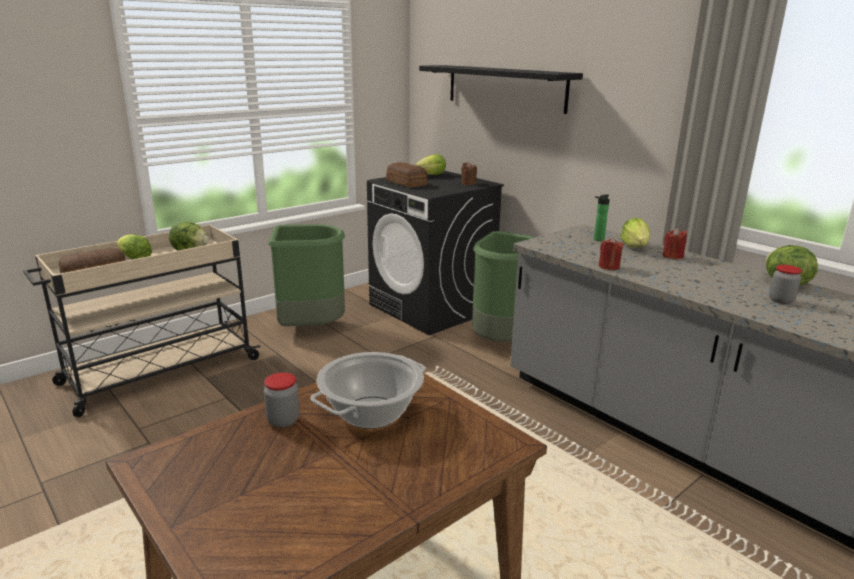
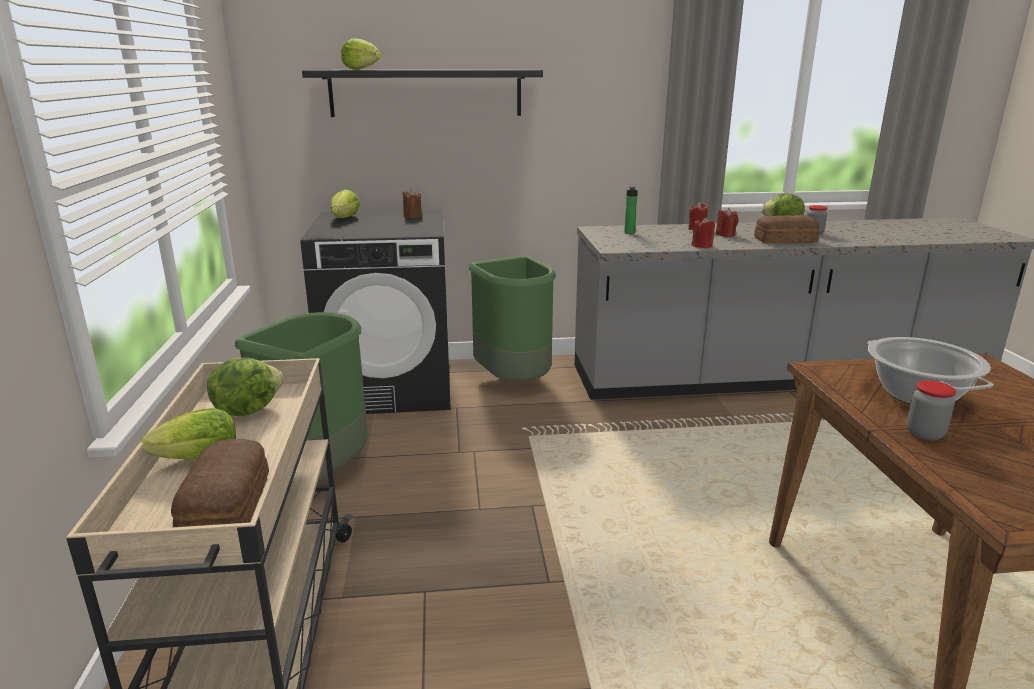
camera: 55 degrees left, 0 degrees up
(406, 182) = (356, 230): bread -> bread (784, 240)
(635, 247) = (662, 230): lettuce -> lettuce (361, 69)
(675, 268) = (725, 234): none -> red candle

